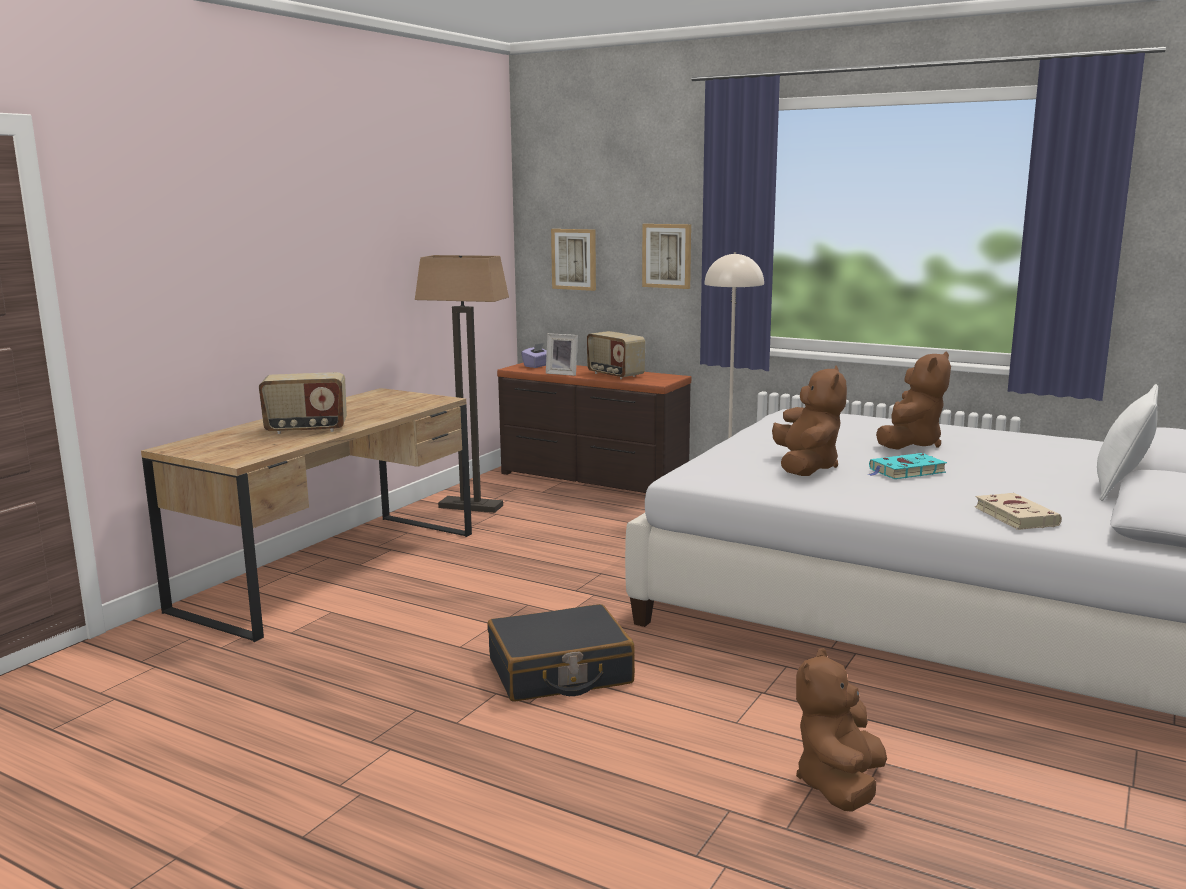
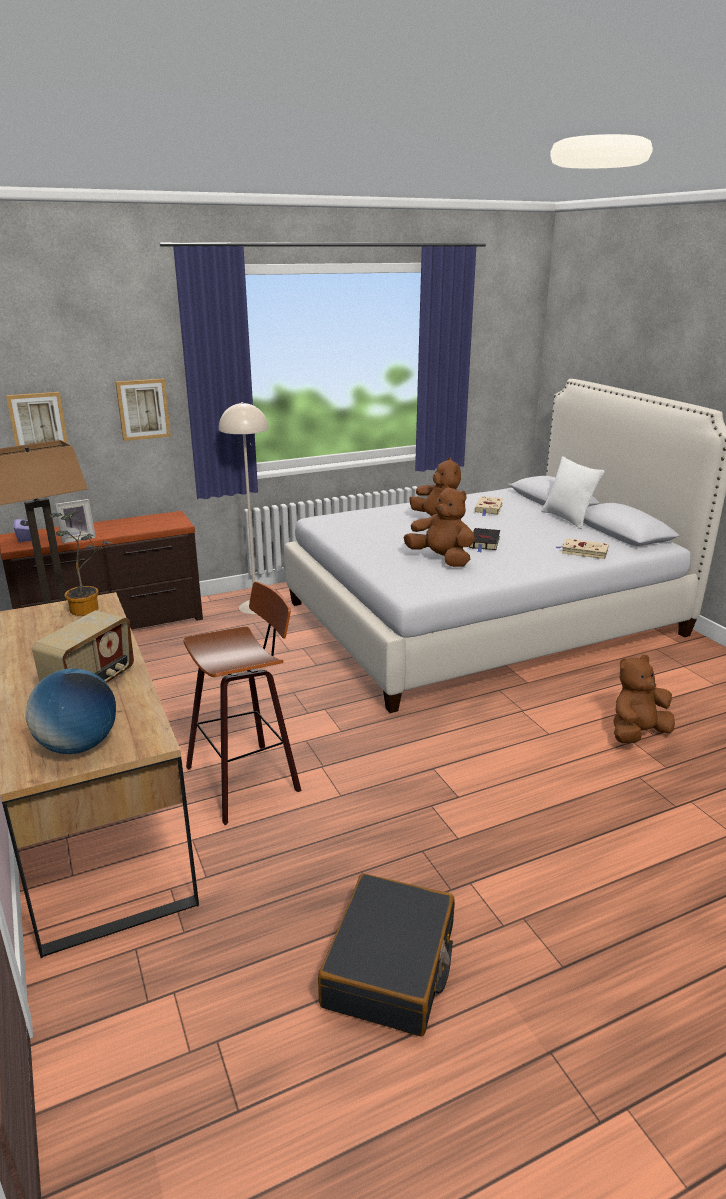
camera: 55 degrees left, 10 degrees up
(215, 448) = (78, 746): none -> globe
(423, 401) = (89, 609): none -> potted plant
(436, 602) = (246, 778): none -> stool
(560, 672) = (427, 768): black suitcase -> black suitcase (390, 967)
(614, 375) = (125, 527): radio -> none
(839, 786) = (637, 734): brown plush toy -> brown plush toy turned 90 degrees clockwise
(905, 471) = (484, 542): turquoise book -> black book
(1032, 451) = (489, 508): none -> beige book

